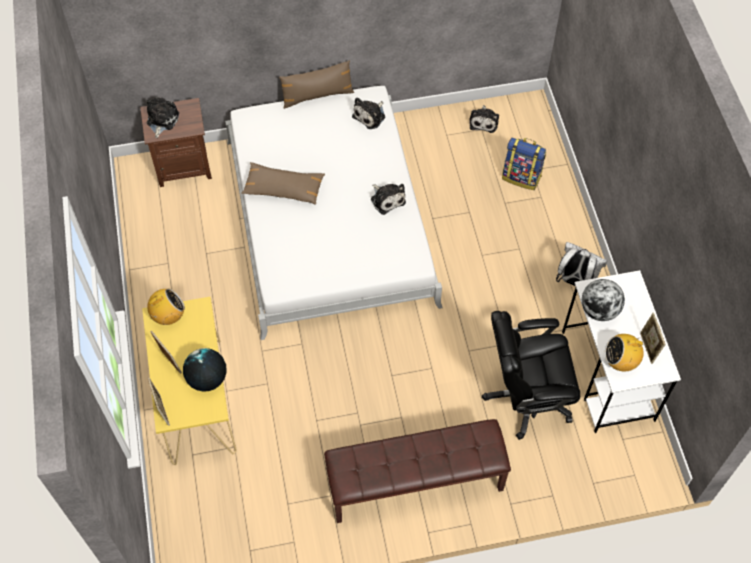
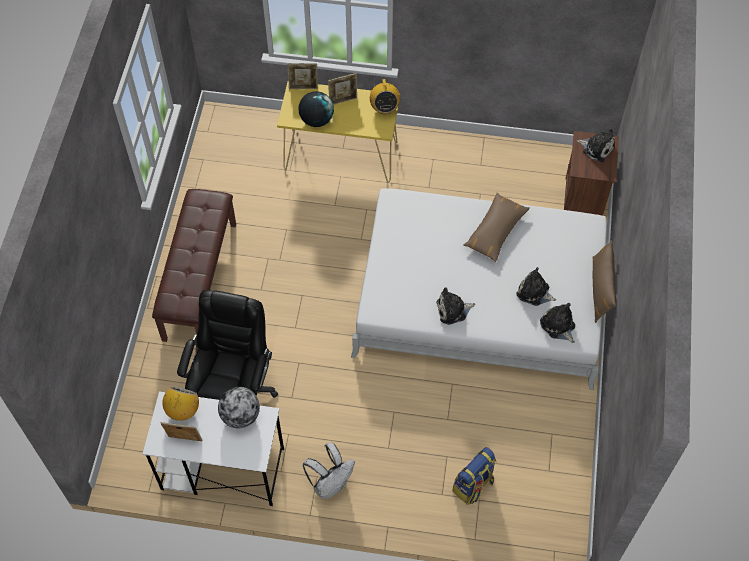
camera: 110 degrees right, 0 degrees up
(483, 121) = (558, 477): plush toy -> plush toy (534, 292)

